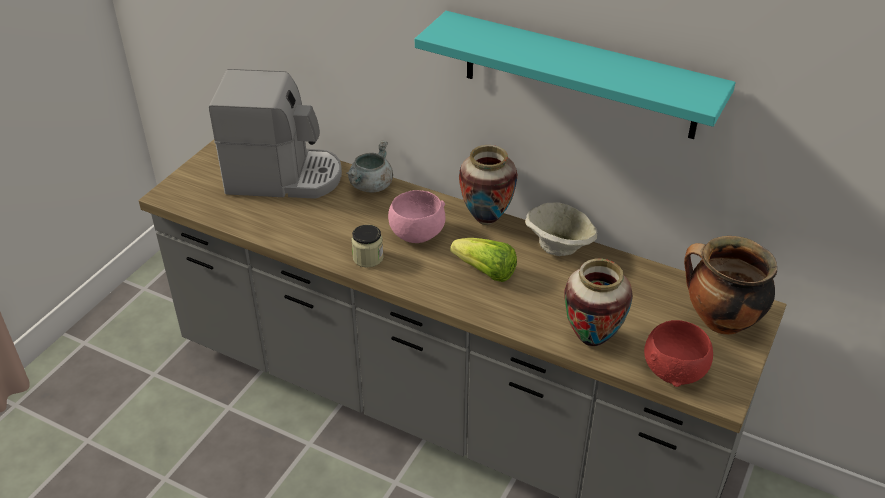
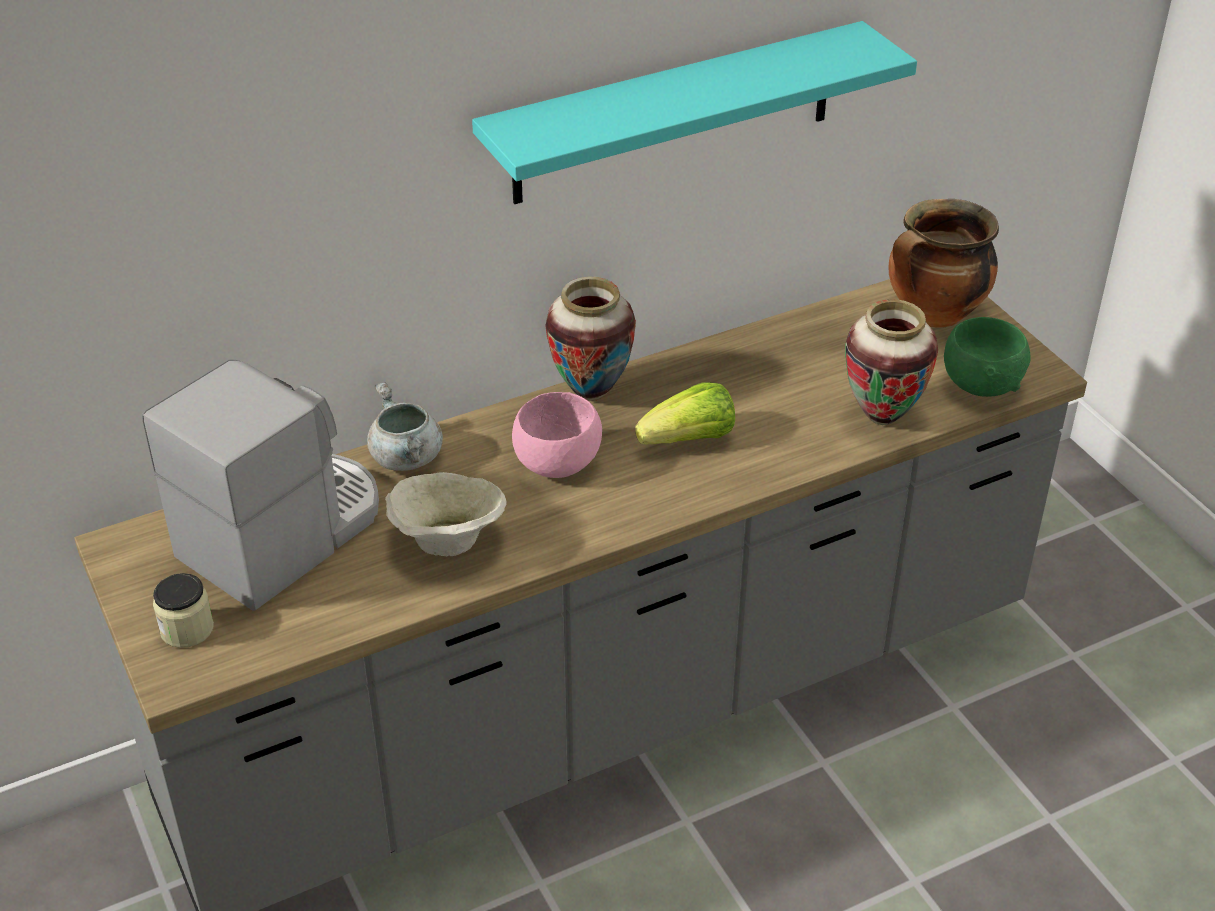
camera: 55 degrees left, 0 degrees up
(368, 258) = (558, 527): jar -> jar (187, 629)
(559, 247) = (704, 361): beige bowl -> beige bowl (447, 540)
(675, 371) = (981, 384): red bowl -> green bowl

